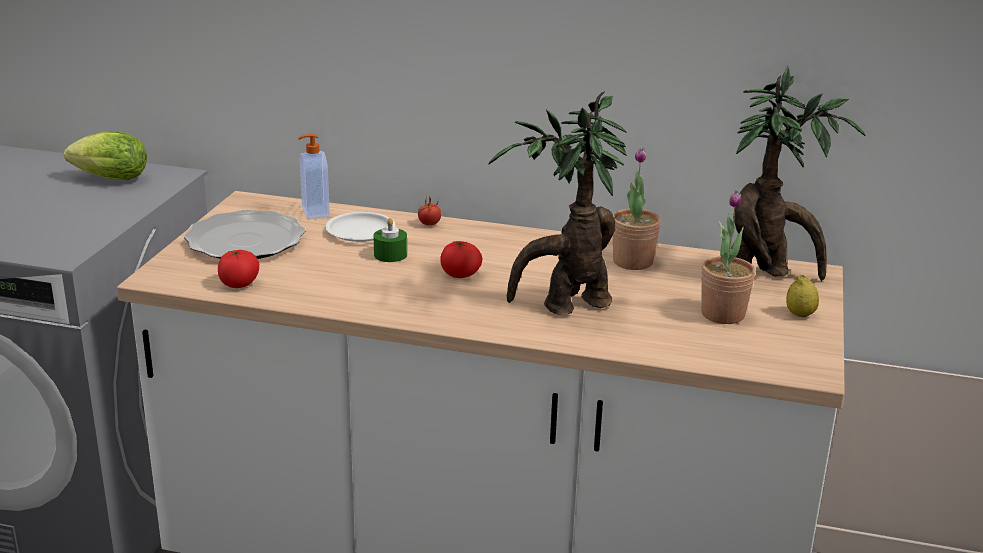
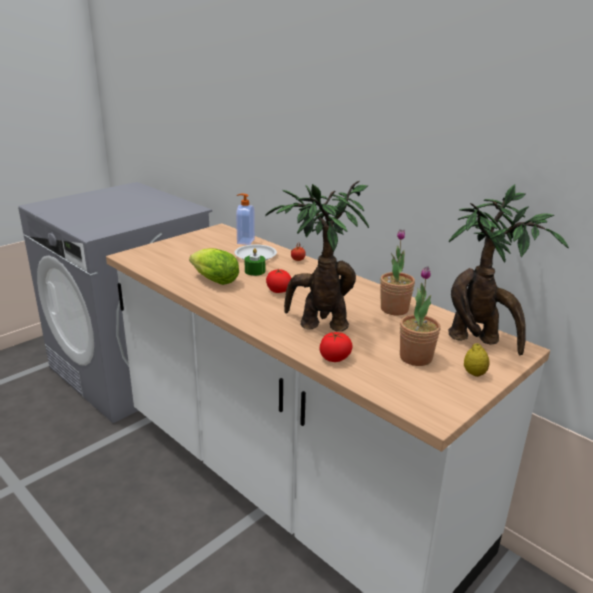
camera: 30 degrees right, 0 degrees up
(107, 179) = (161, 205): lettuce -> lettuce (212, 280)
(239, 284) = (160, 268): tomato -> tomato (335, 358)
(246, 241) = (192, 248): plate -> none

